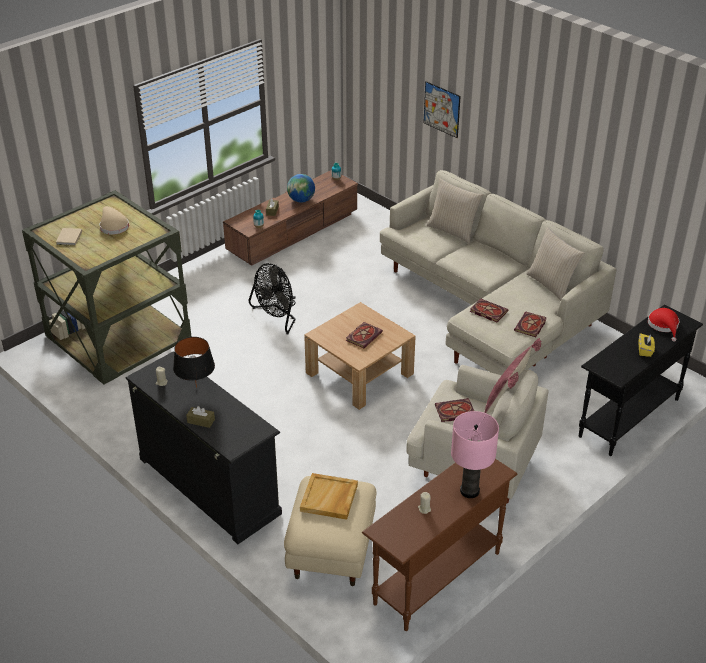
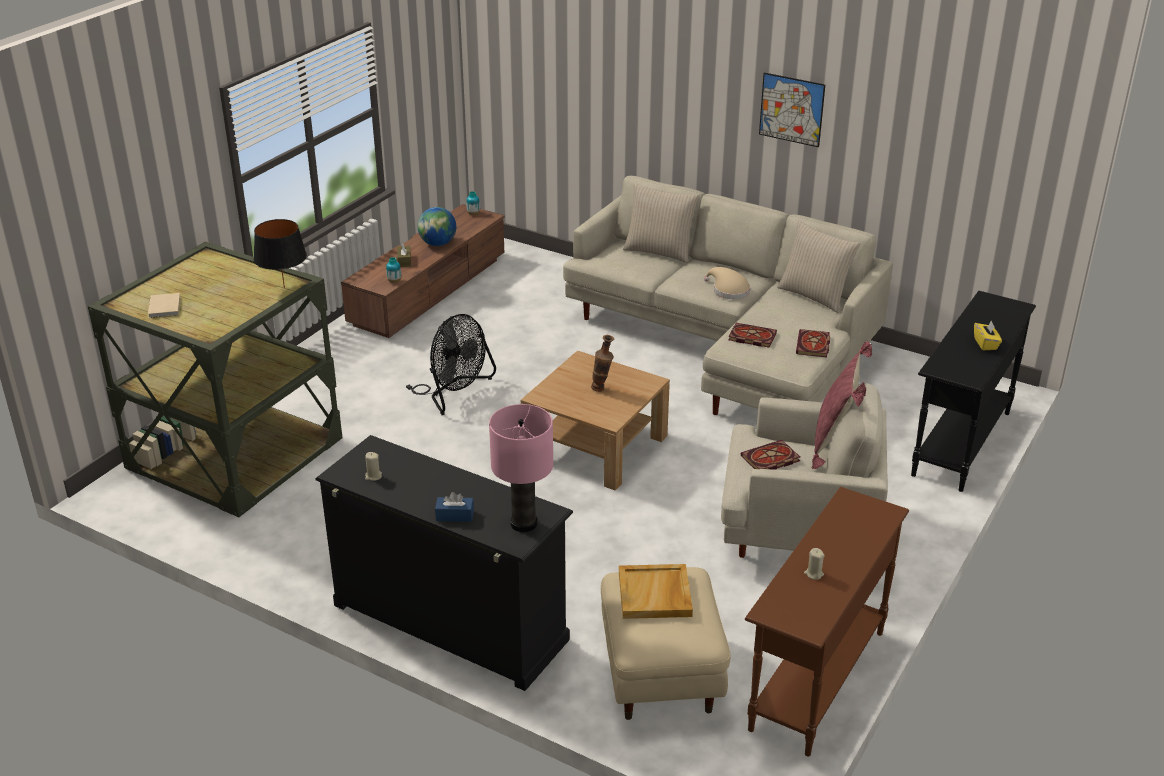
camera: 15 degrees left, 5 degrees down
(113, 226) = (224, 285): beige hat -> beige hat (728, 290)
(196, 387) = (427, 474): black table lamp -> black table lamp (284, 287)
(201, 421) = (455, 515): brown tissue box -> blue tissue box
(278, 315) = (452, 392): black fan -> black fan turned 90 degrees counterclockwise
(364, 336) = (602, 389): book -> vase
(441, 109) = (619, 95): picture -> picture (791, 109)
(470, 491) = (861, 541): pink table lamp -> pink table lamp (524, 523)
(664, 325) = (992, 313): red hat -> none

